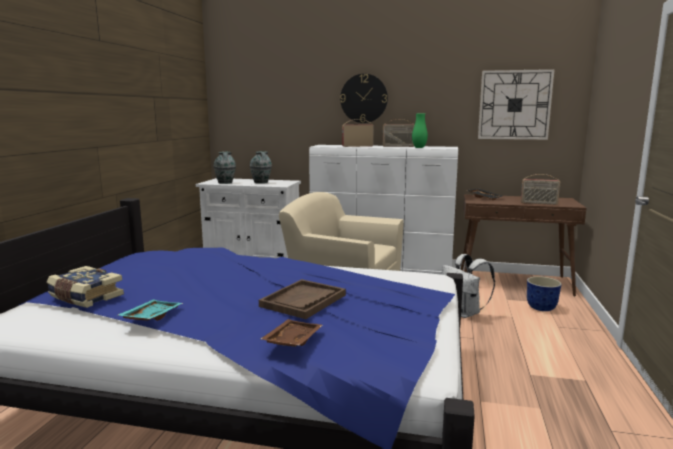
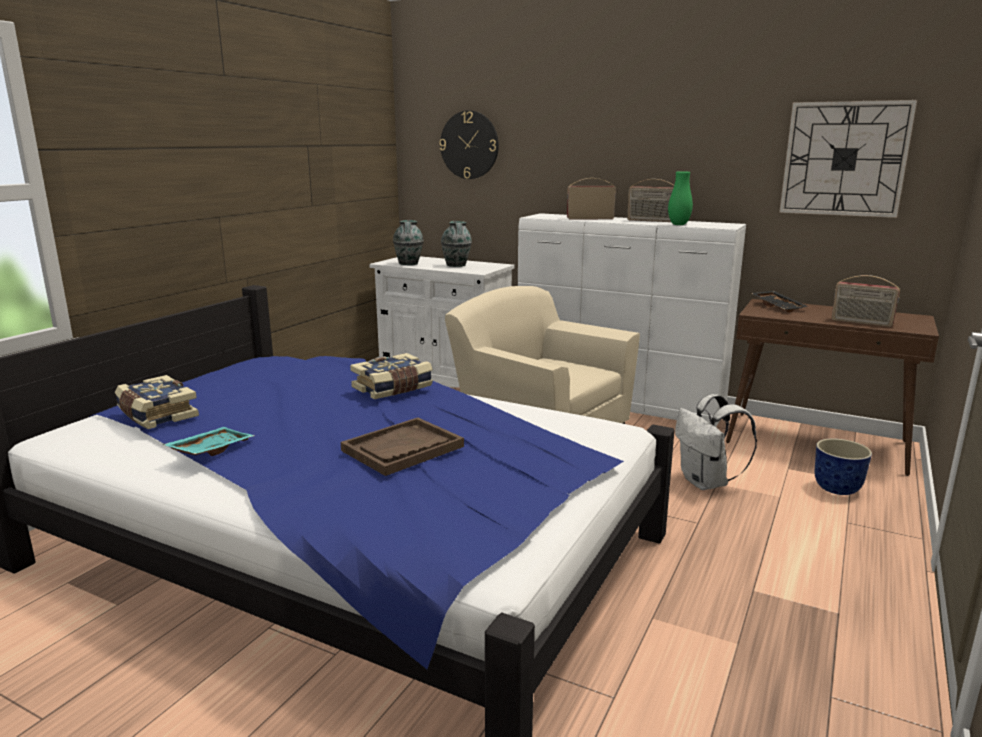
camera: 15 degrees right, 5 degrees up
(263, 264) = (393, 388): none -> book
(291, 341) = (346, 504): brown tray -> none
(364, 98) = (607, 145): wall clock -> wall clock (469, 145)

